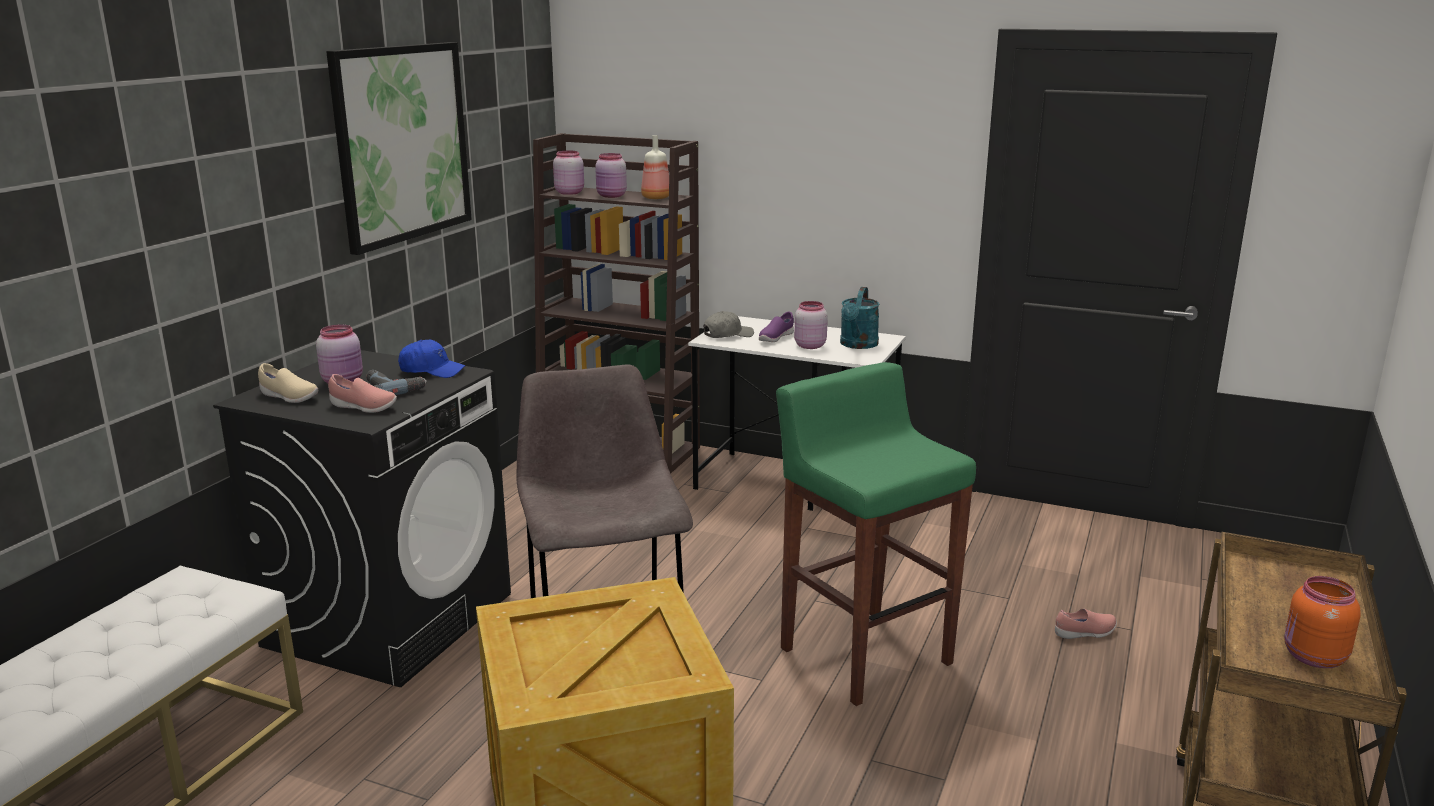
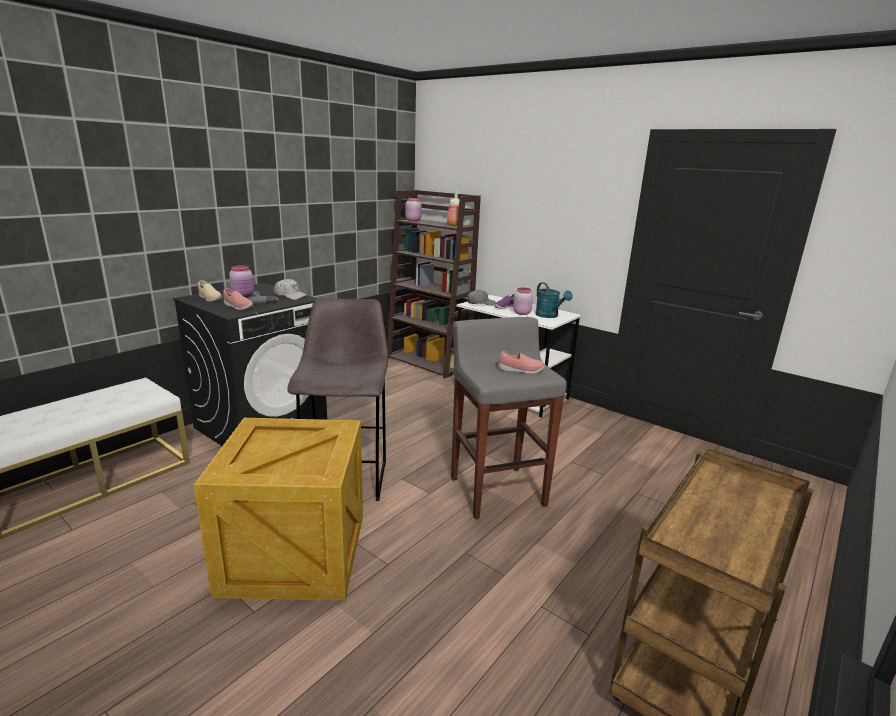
camera: 15 degrees right, 0 degrees up
(402, 143) = (309, 180): picture -> none
(431, 370) = (290, 296): blue cap -> white cap
(611, 196) = (432, 223): pink jar -> none
(857, 345) = (549, 316): turquoise watering can -> turquoise watering can turned 60 degrees counterclockwise
(864, 655) = (497, 490): green stool -> grey stool
(1085, 633) = (642, 504): pink shoe -> pink shoe (521, 371)
(1312, 657) = (728, 546): orange jar -> none

